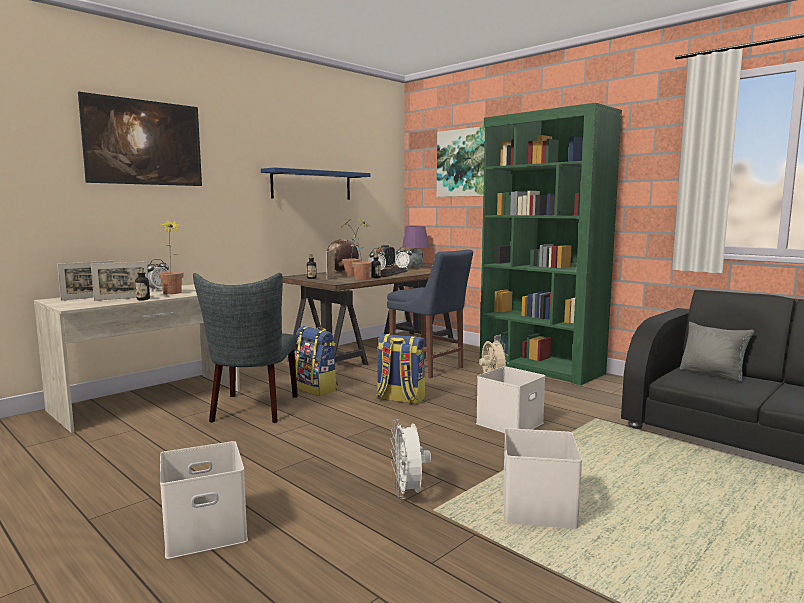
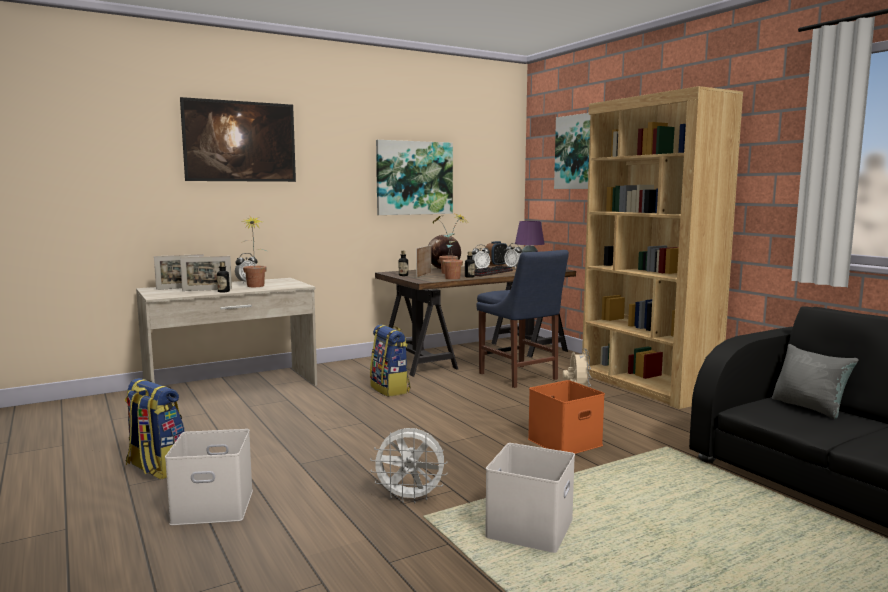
camera: 15 degrees right, 0 degrees up
(252, 410) = (317, 405): grey chair -> none
(312, 185) = (414, 178): blue shelf -> picture
(400, 399) = (466, 407): backpack -> backpack (156, 468)
(408, 493) = (410, 498): white fan -> white fan turned 90 degrees counterclockwise
(510, 424) = (564, 443): white storage box -> orange storage box
(540, 367) = (646, 386): green bookcase -> brown bookcase

